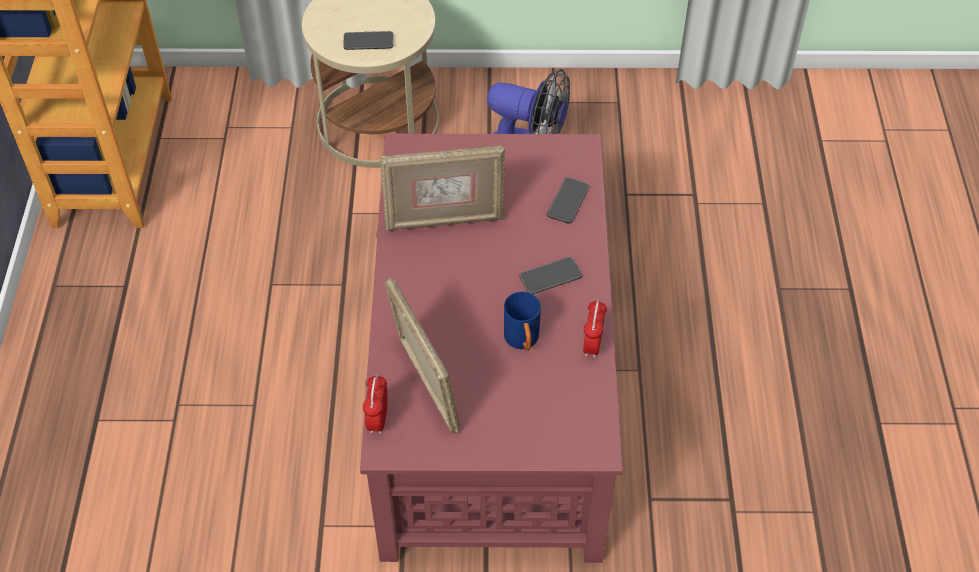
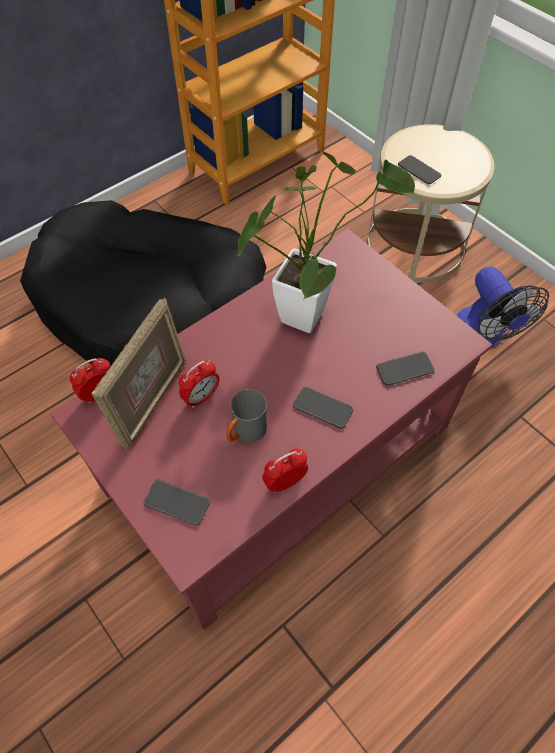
camera: 50 degrees right, 5 degrees up
(202, 379) = (153, 304): none -> black dog bed
(444, 220) = (307, 310): picture frame -> potted plant
(457, 349) = (201, 397): none -> alarm clock
(523, 341) = (245, 433): blue mug -> grey mug
(542, 427) = (177, 502): none -> phone

